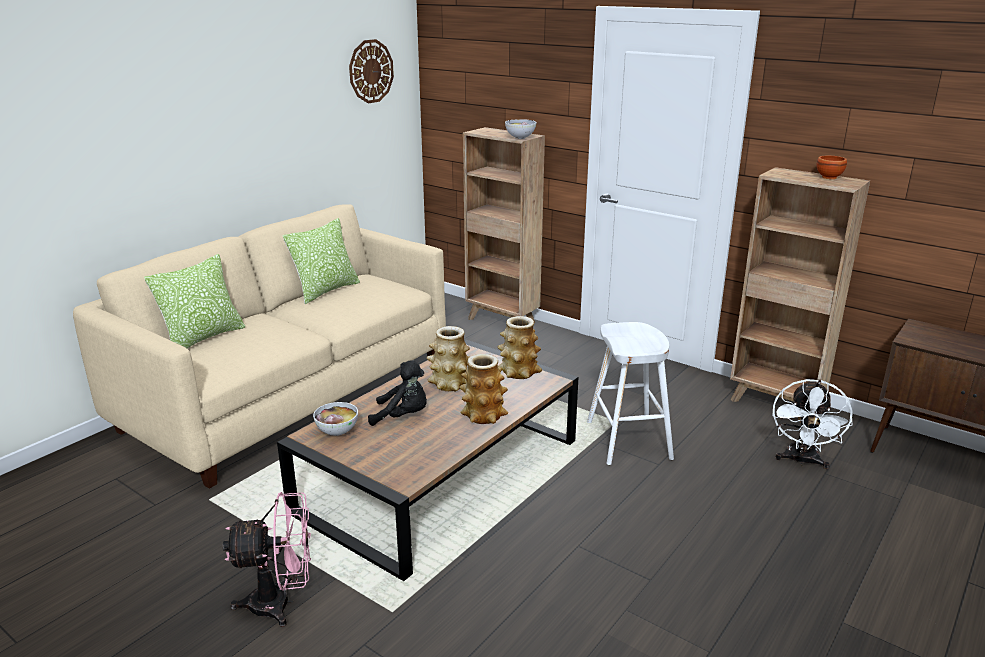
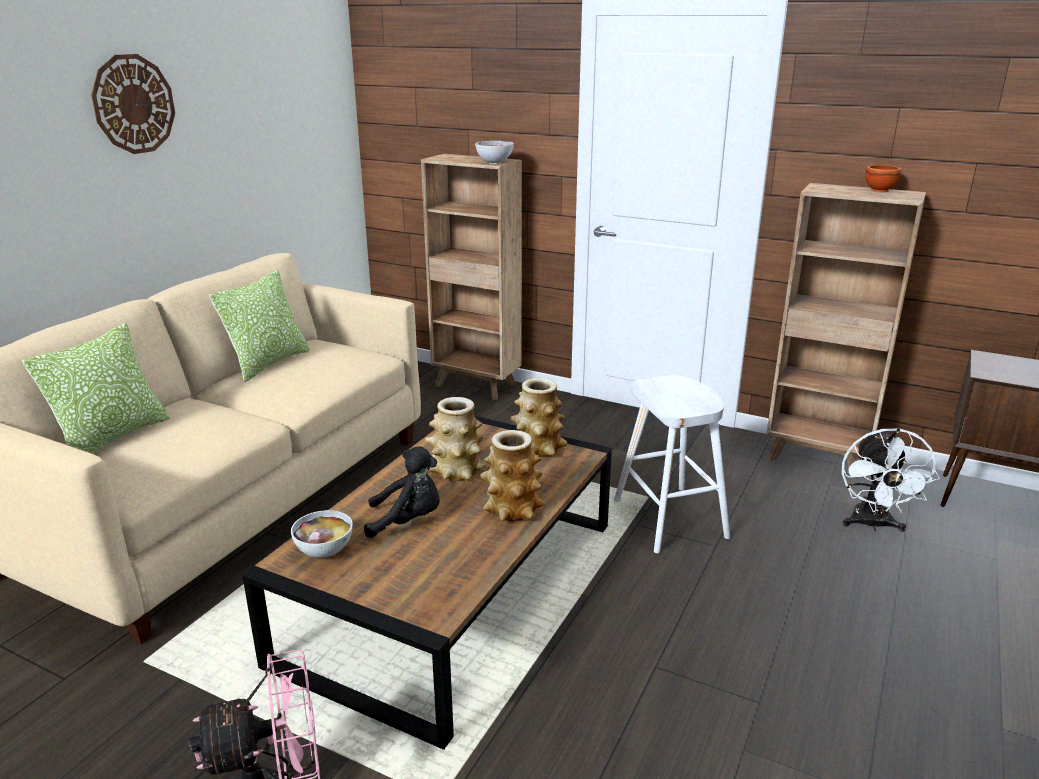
camera: 10 degrees left, 0 degrees up
(371, 71) = (299, 87): wall clock -> wall clock (133, 104)

